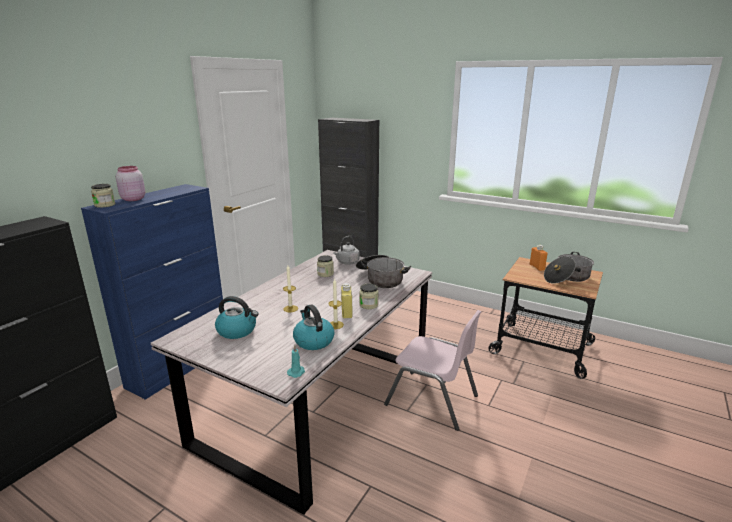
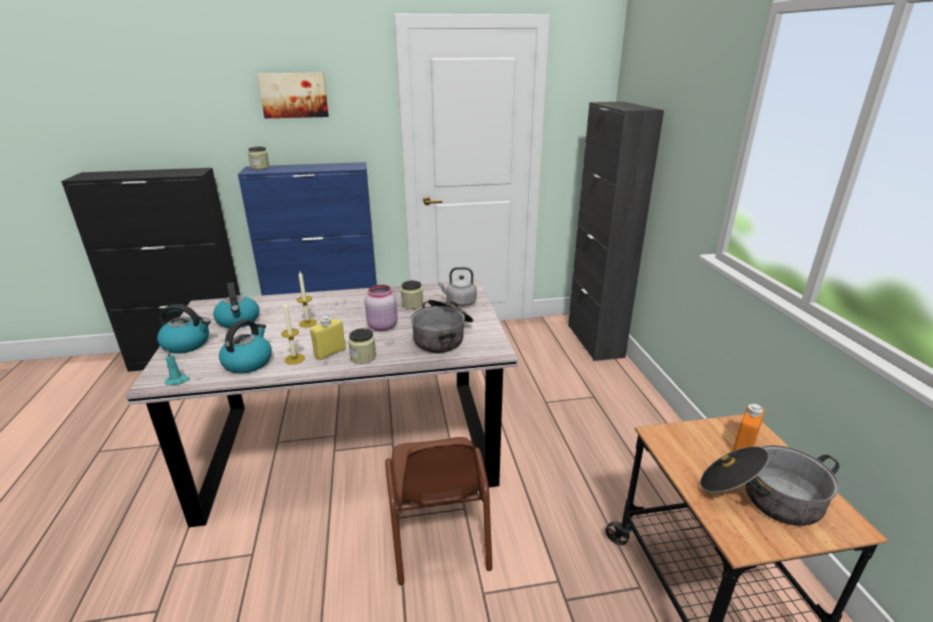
camera: 50 degrees right, 5 degrees up
(118, 130) = (294, 95): none -> picture
(132, 199) = (288, 167): pink jar -> pink jar (382, 326)
(239, 358) = (187, 344): none -> kettle
(432, 400) = (438, 530): pink chair -> brown chair

